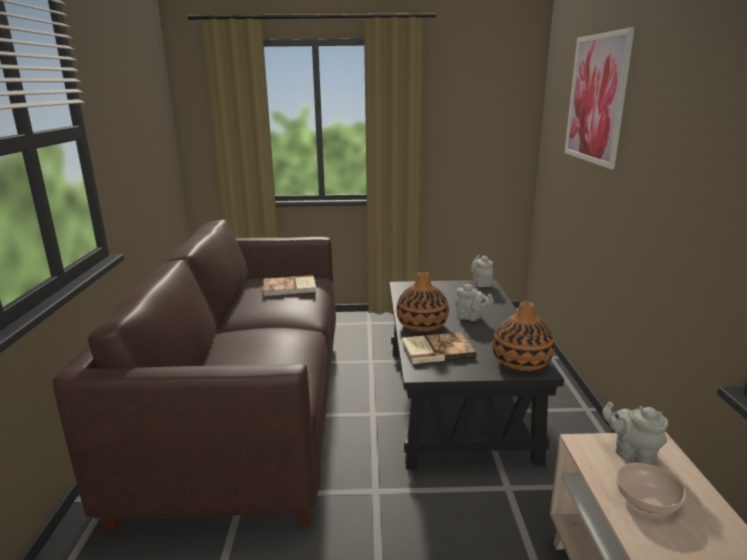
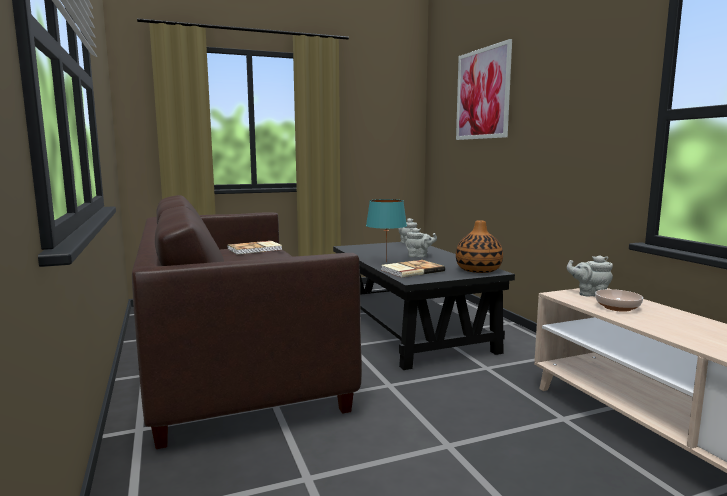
camera: 20 degrees left, 10 degrees down
(422, 325) = (386, 262): vase -> turquoise table lamp

